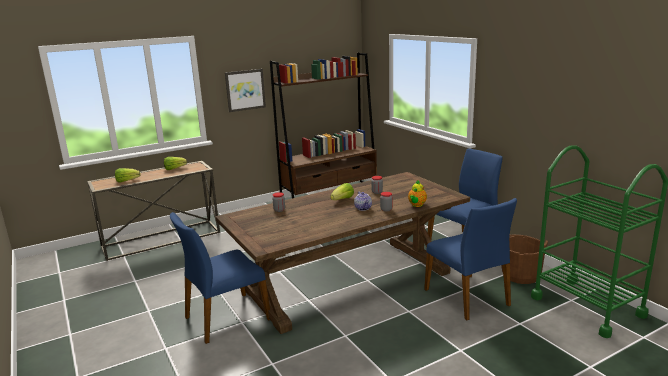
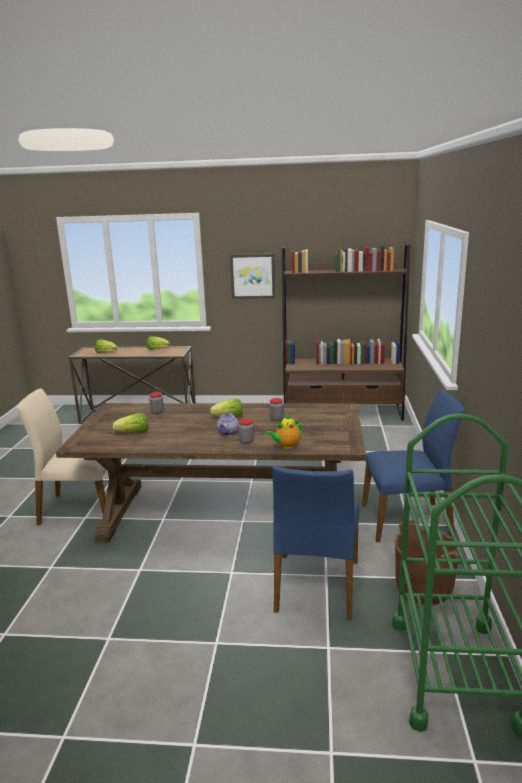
camera: 35 degrees right, 0 degrees up
(226, 318) = (80, 508): blue chair -> beige chair
(292, 227) = (133, 433): none -> lettuce

